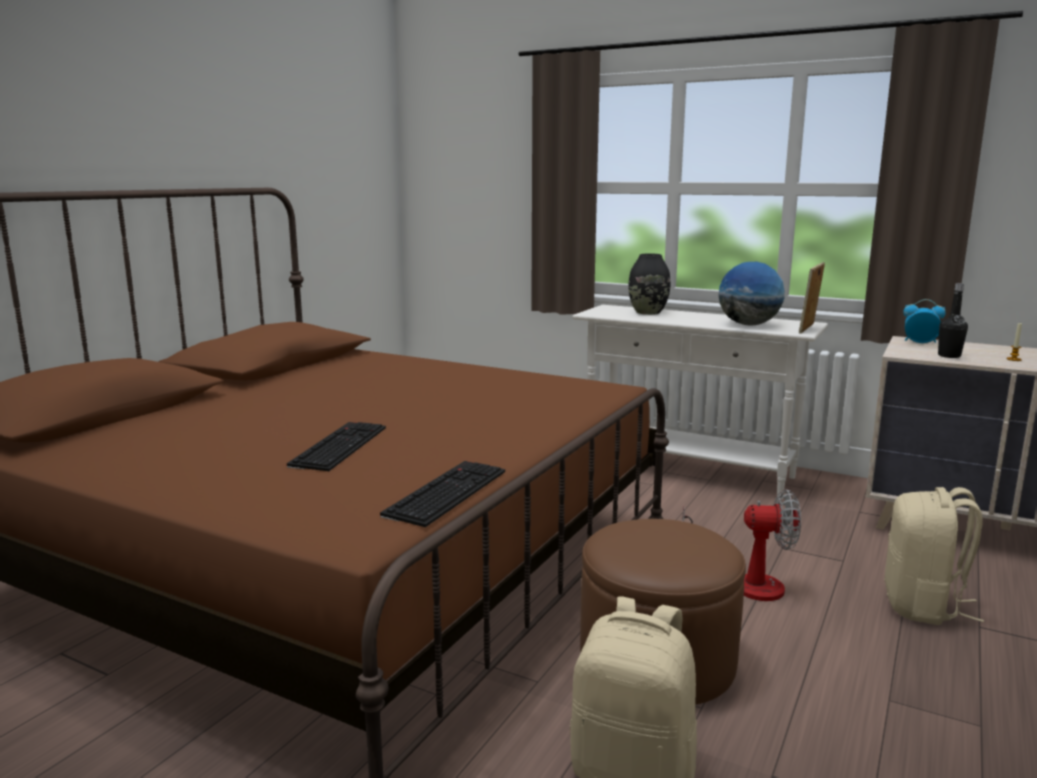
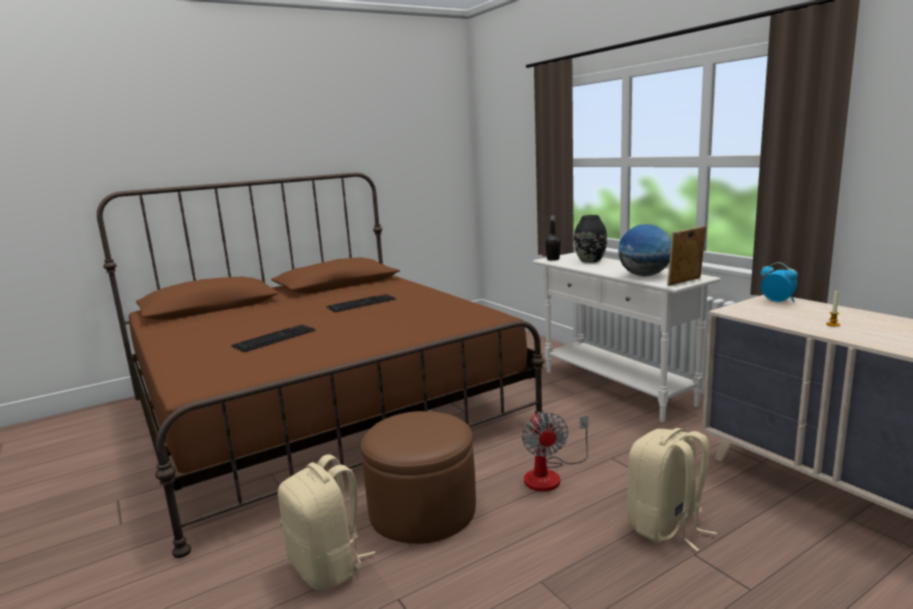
camera: 30 degrees right, 0 degrees up
(445, 492) = (272, 372): keyboard -> keyboard (362, 303)
(745, 581) = (550, 475): fan -> fan turned 45 degrees clockwise
(949, 356) = (773, 316): black bottle -> black bottle (553, 259)

